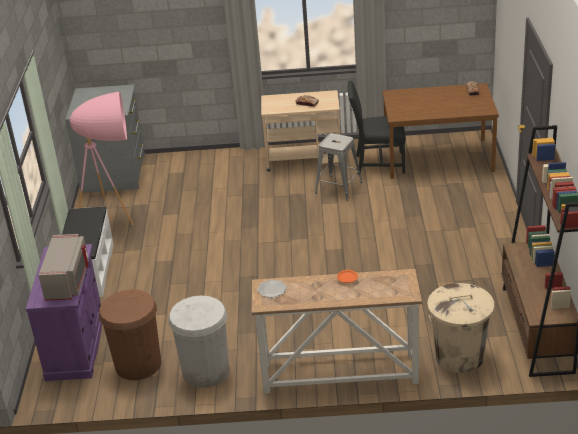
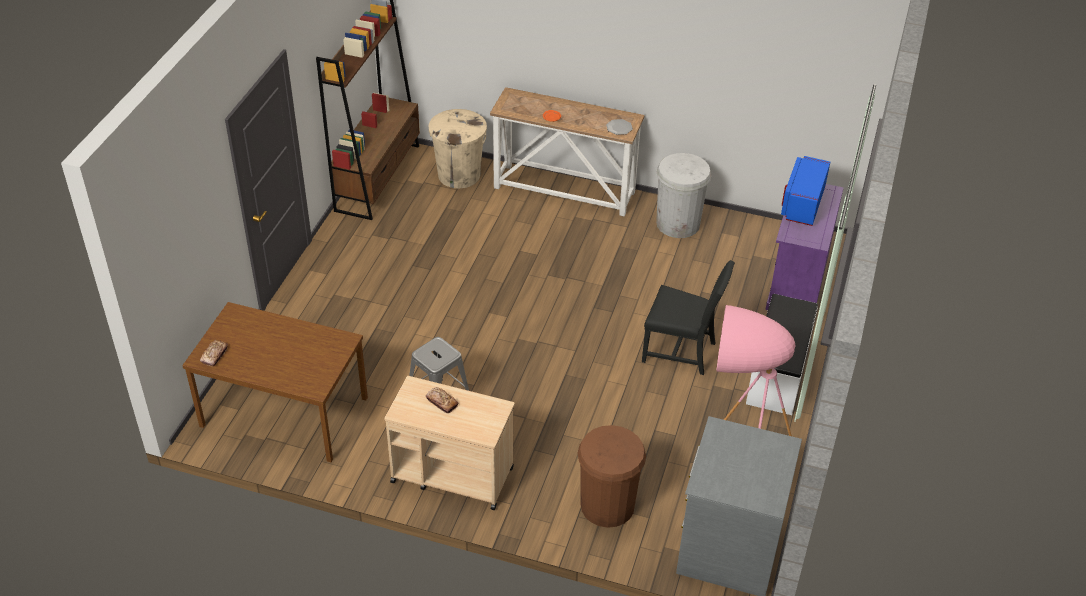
camera: 165 degrees left, 10 degrees up
(68, 281) = (802, 203): grey microwave -> blue microwave
(138, 364) = (738, 247): brown trash can -> brown trash can (607, 505)
(378, 163) = (363, 430): black chair -> black chair (681, 351)

